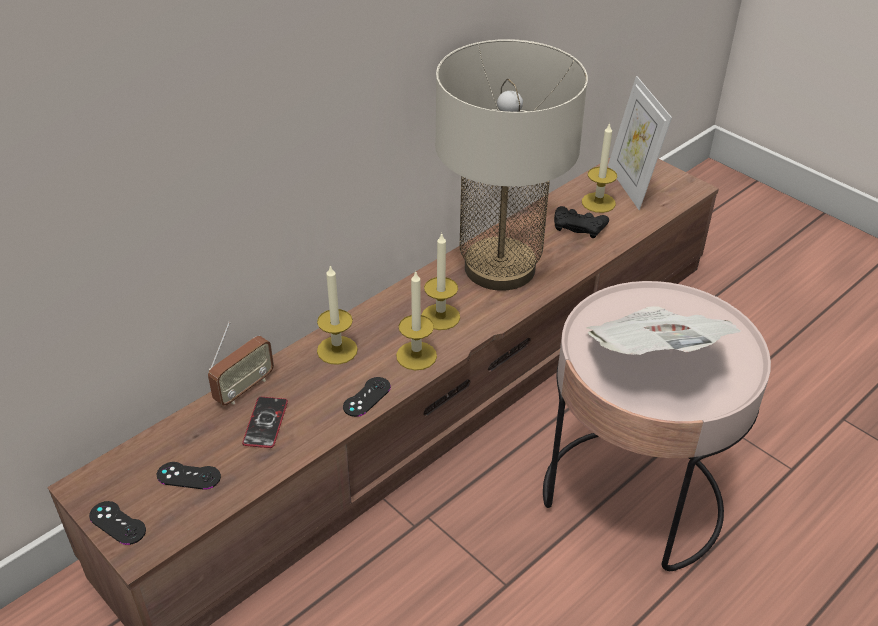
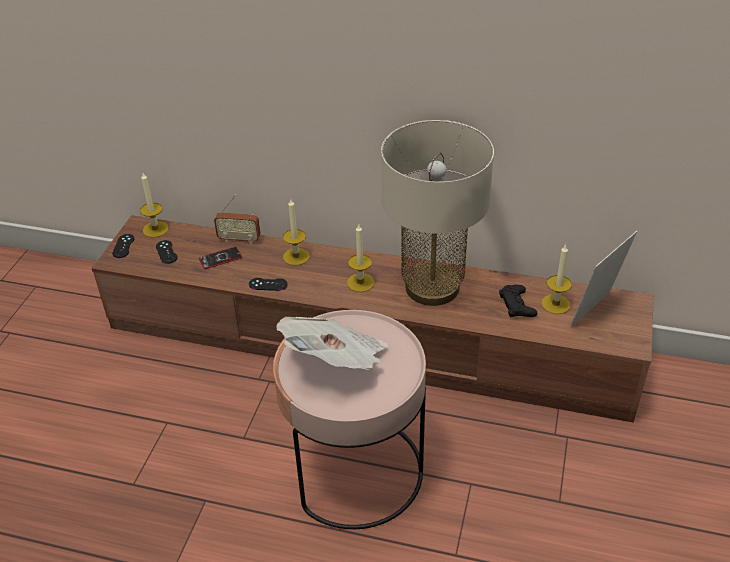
camera: 60 degrees right, 0 degrees up
(416, 356) = (317, 288): candle -> candle (155, 229)

